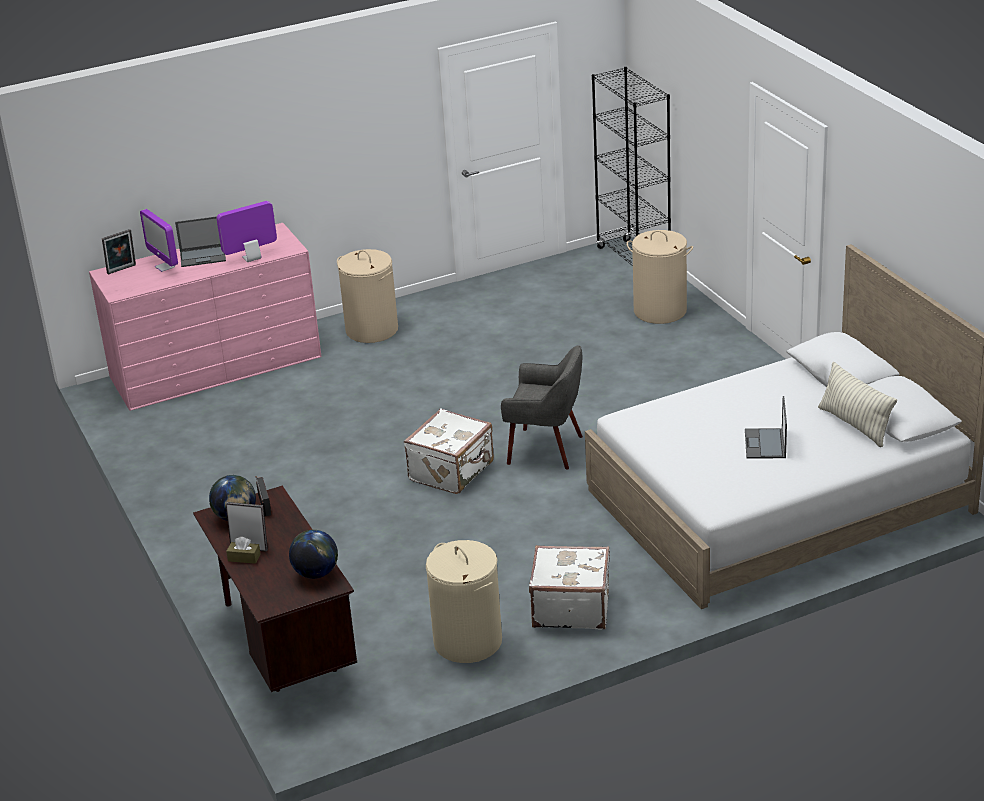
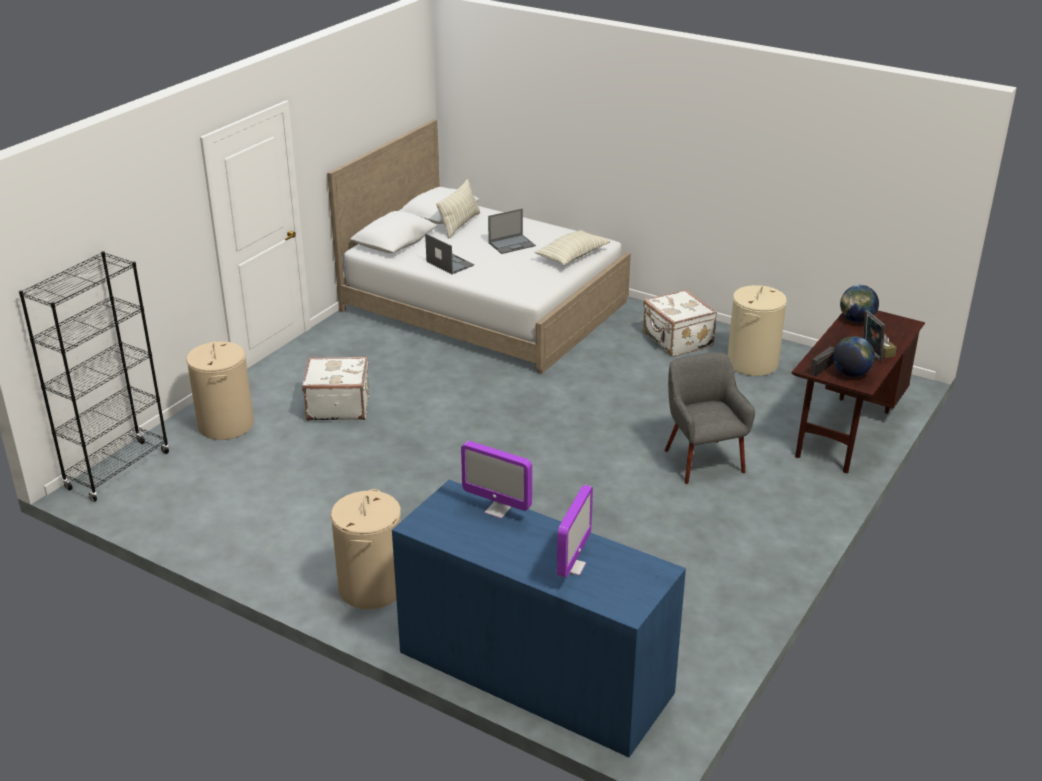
camera: 125 degrees left, 0 degrees up
(122, 270) = (609, 599): picture frame -> none
(203, 256) = (523, 549): laptop -> laptop (449, 263)
(216, 367) = (534, 672): pink dresser -> blue dresser
(453, 471) = (576, 439): white suitcase -> white suitcase (338, 406)
(546, 449) = (504, 408): grey armchair -> grey armchair (702, 460)
(694, 474) = (572, 256): none -> pillow

